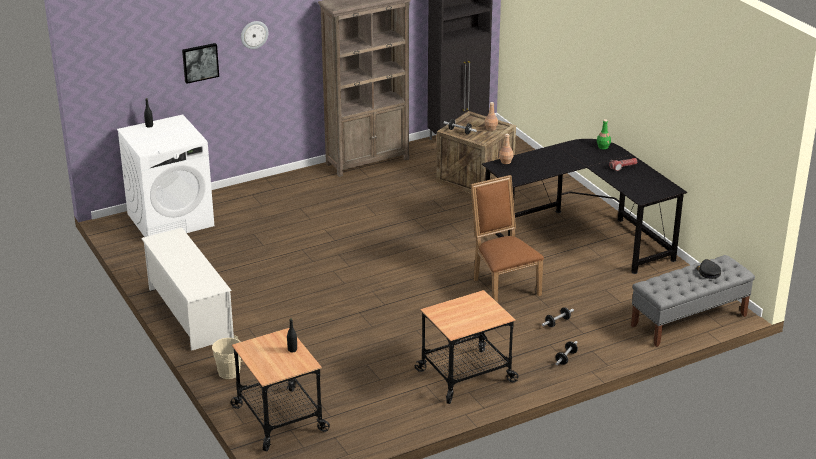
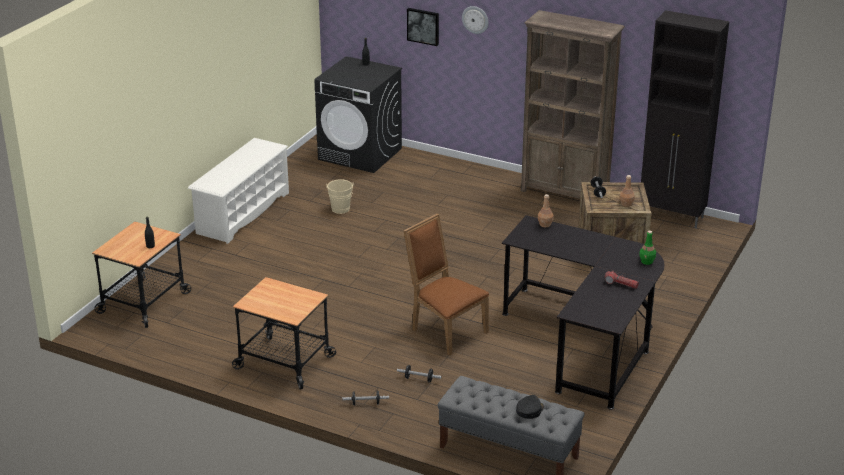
camera: 55 degrees right, 0 degrees up
(171, 219) = (360, 154): white washing machine -> black washing machine
(231, 373) = (182, 260): beige bucket -> beige bucket (340, 210)
(503, 286) = (445, 330): brown chair -> brown chair turned 75 degrees counterclockwise

